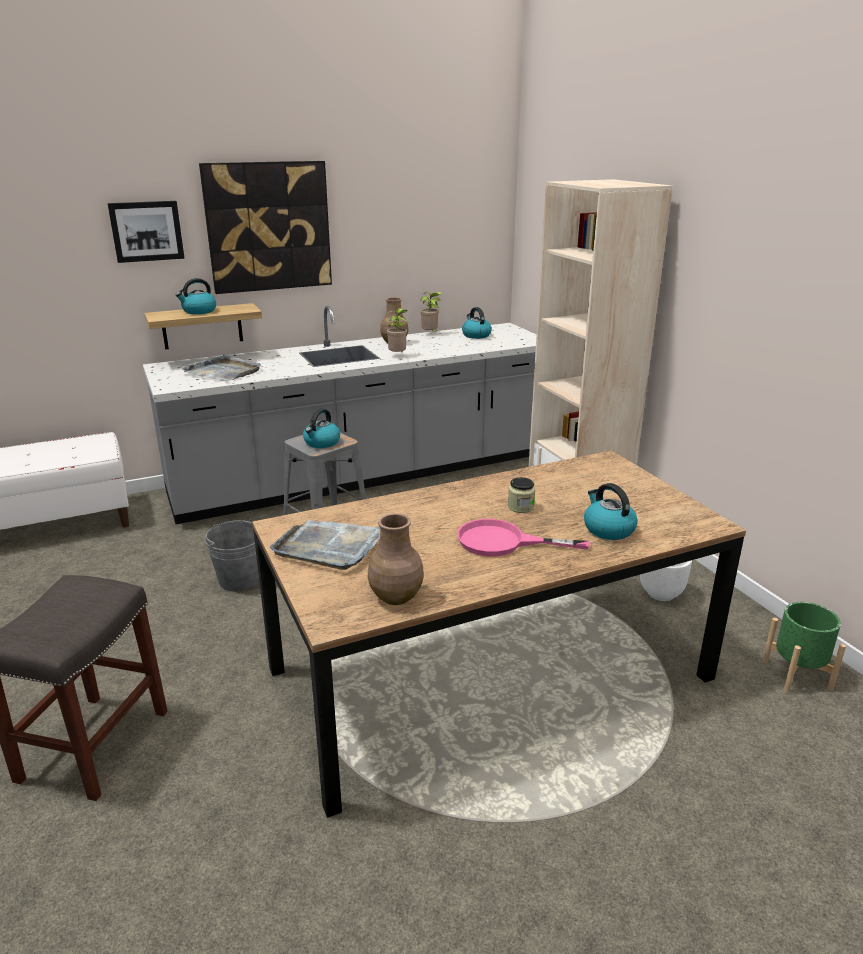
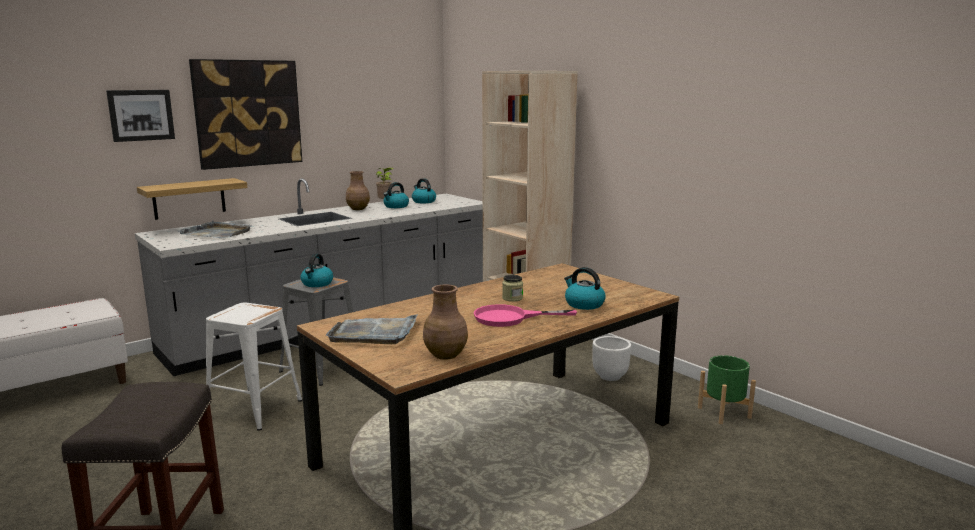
camera: 15 degrees left, 10 degrees down
(199, 311) = (189, 184): kettle -> kettle (396, 206)
(239, 580) = (253, 408): grey bucket -> white stool
(398, 356) = (366, 216): potted plant -> none

